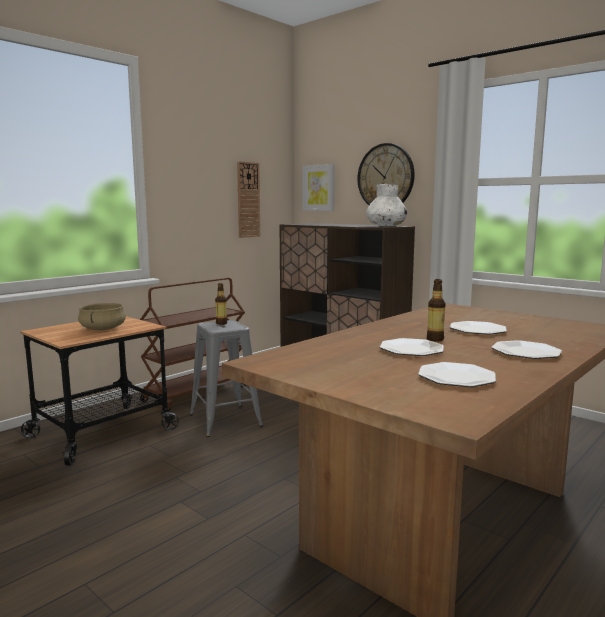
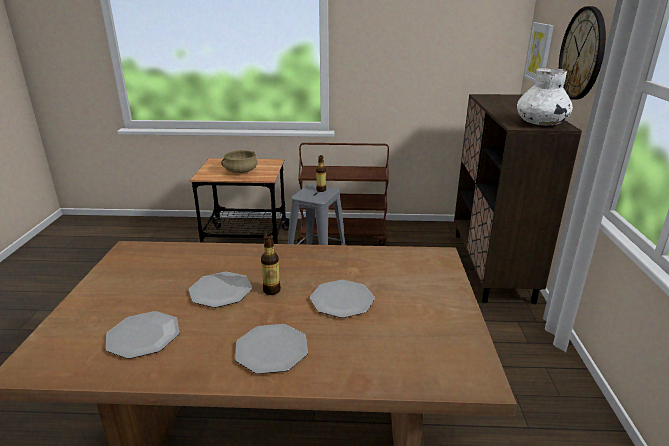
camera: 50 degrees right, 15 degrees up
(248, 200) = (452, 62): wall clock -> none

